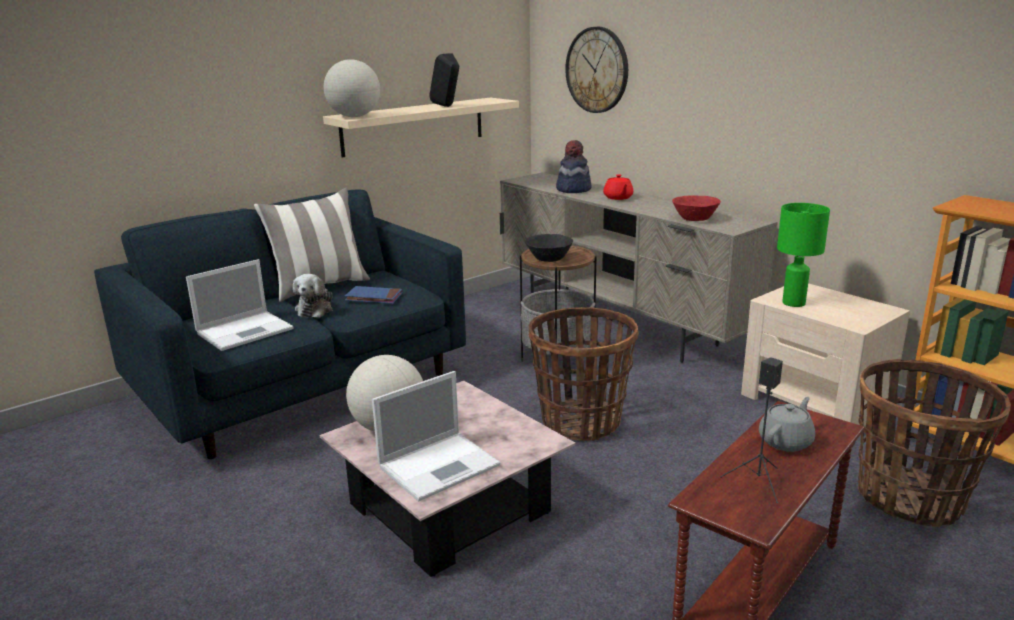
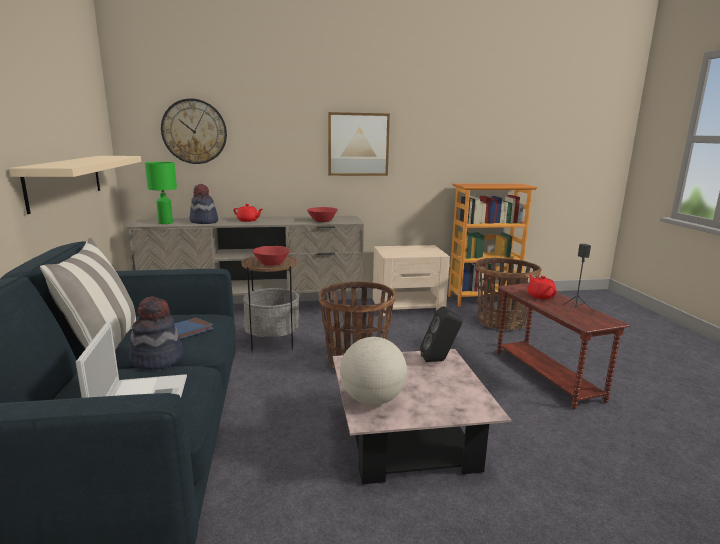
camera: 60 degrees left, 5 degrees down
(315, 309) = (157, 359): plush toy -> hat
(354, 116) = (58, 166): globe -> none
(440, 465) = (447, 394): laptop -> none
(447, 106) = (105, 159): black speaker -> black speaker (439, 360)
(548, 258) = (271, 263): black bowl -> red bowl
(786, 441) = (540, 296): grey teapot -> red teapot
(793, 100) = (358, 144): none -> picture
(794, 303) = (400, 254): green table lamp -> green table lamp (166, 223)

